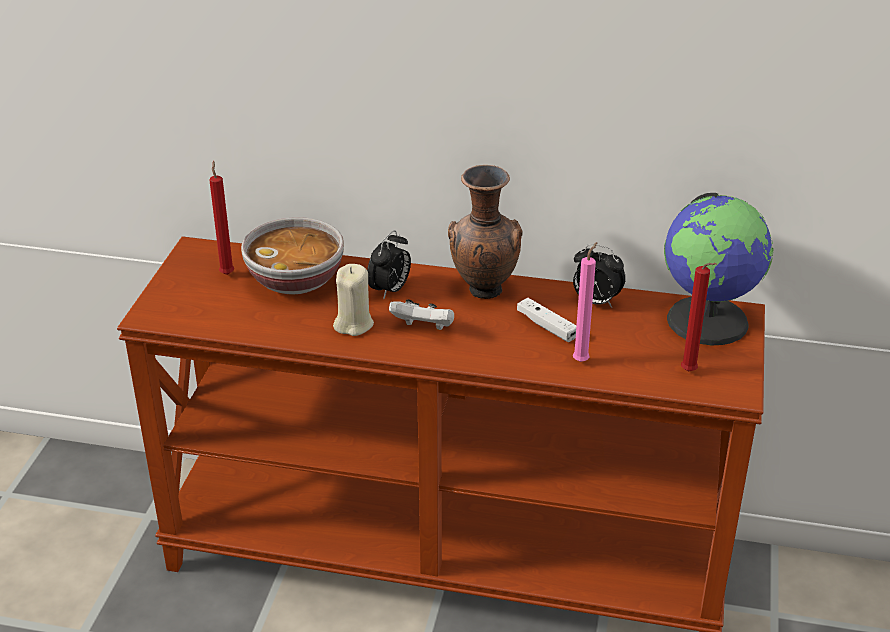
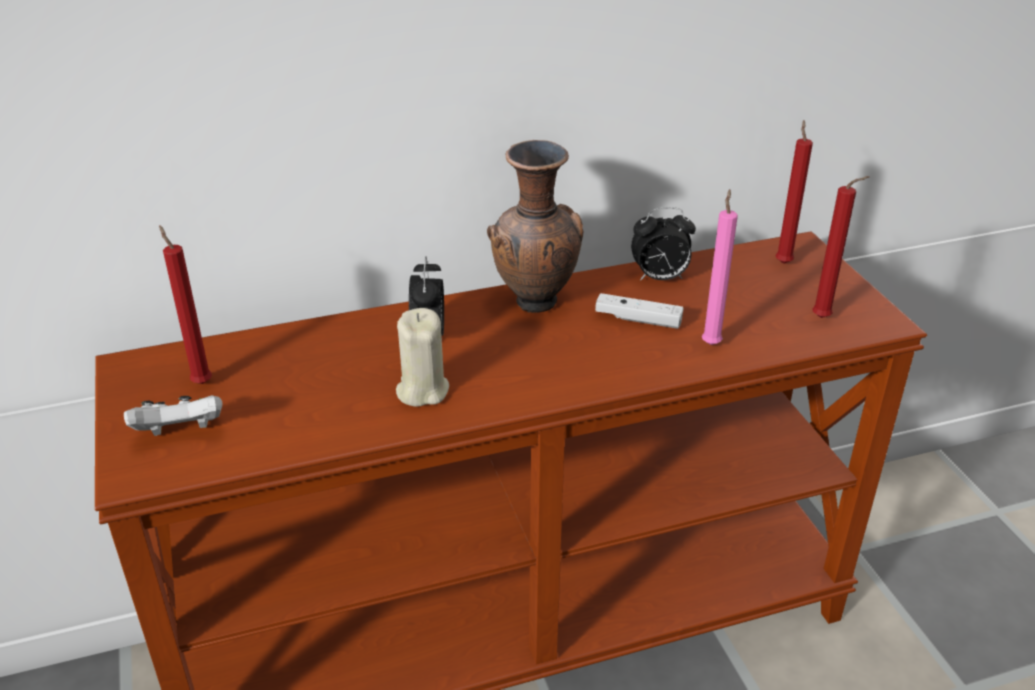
camera: 30 degrees left, 0 degrees up
(296, 280) = (301, 361): bowl -> none
(424, 328) = (509, 367): white game controller -> white game controller (181, 433)
(708, 320) = (783, 262): globe -> red candle

